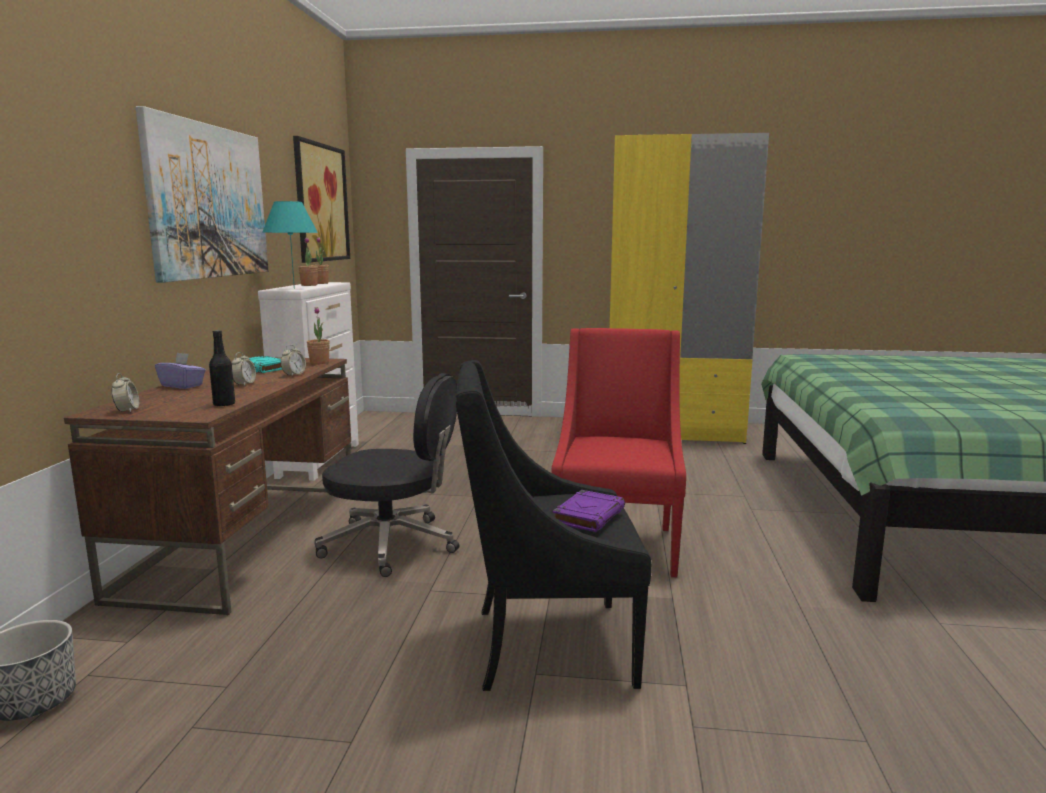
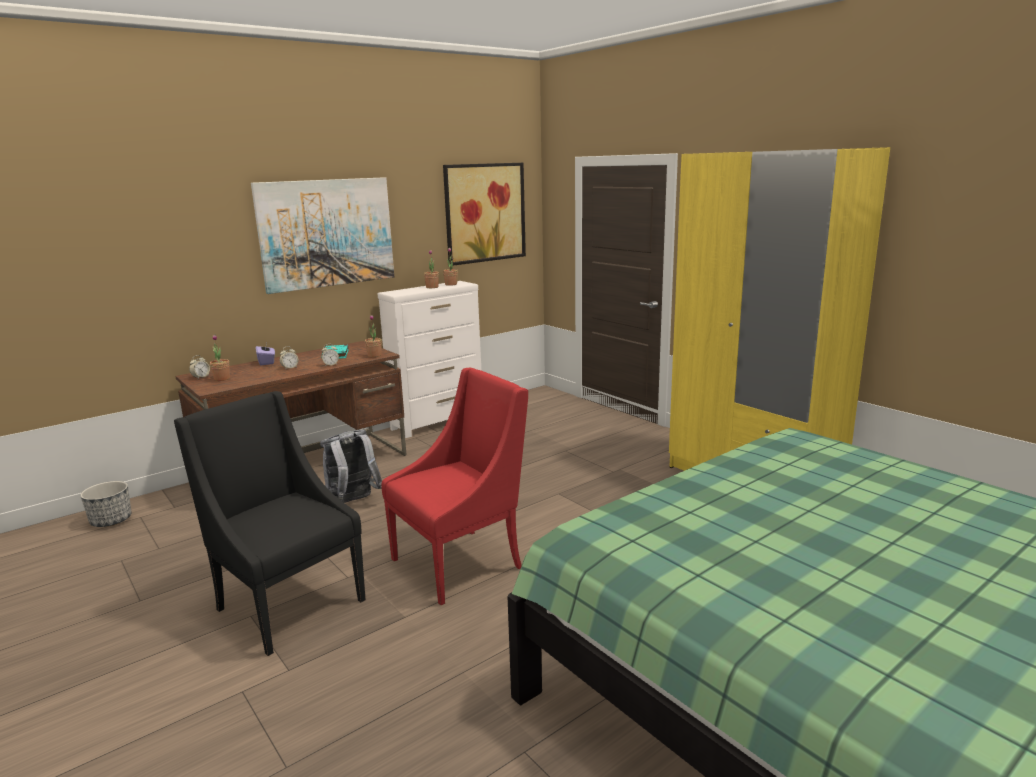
camera: 45 degrees right, 5 degrees up
(174, 406) = (222, 379): none -> potted plant
(224, 404) = (238, 383): black bottle -> none
(294, 288) = (402, 292): turquoise table lamp -> none
(393, 545) = (353, 502): black office chair -> grey backpack
(589, 516) = (281, 524): purple book -> none

